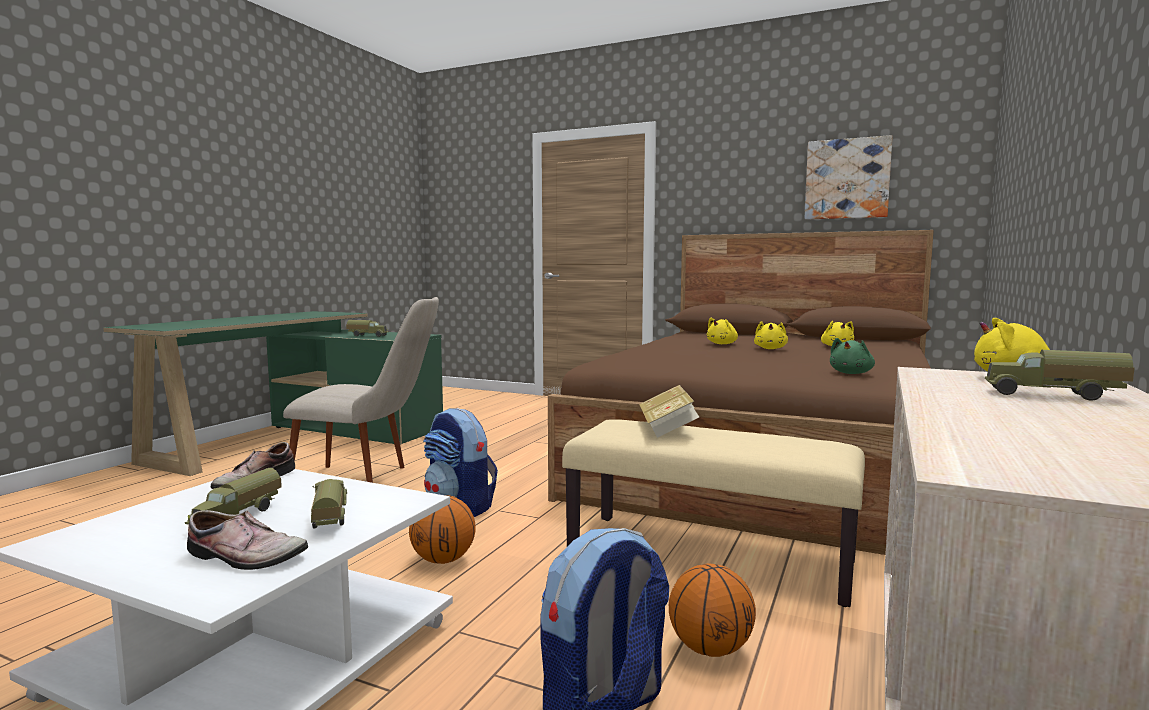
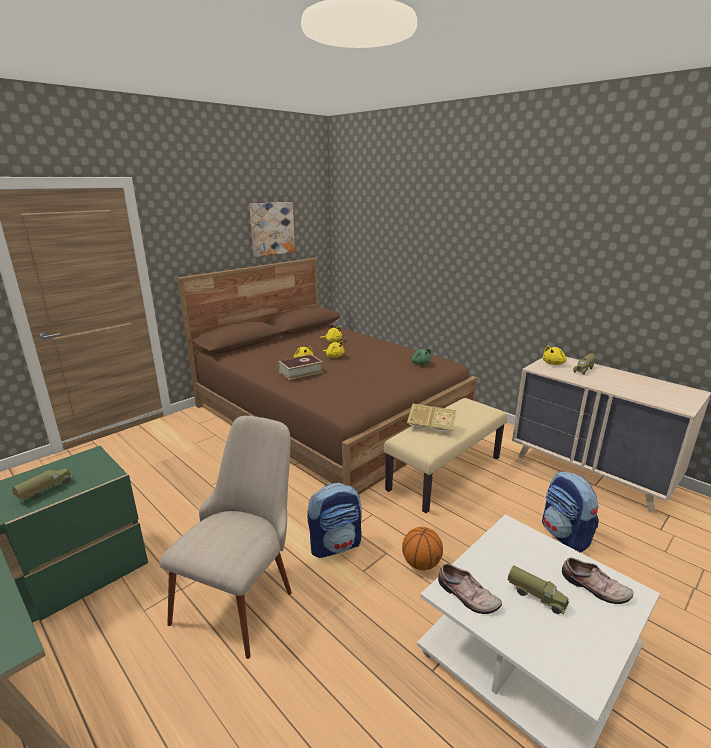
camera: 70 degrees left, 15 degrees up
(243, 558) = (594, 588): shoe -> shoe turned 90 degrees clockwise
(328, 518) = (539, 558): toy truck -> none
(679, 344) = (300, 372): none -> book
(710, 649) = (525, 498): basketball -> none

